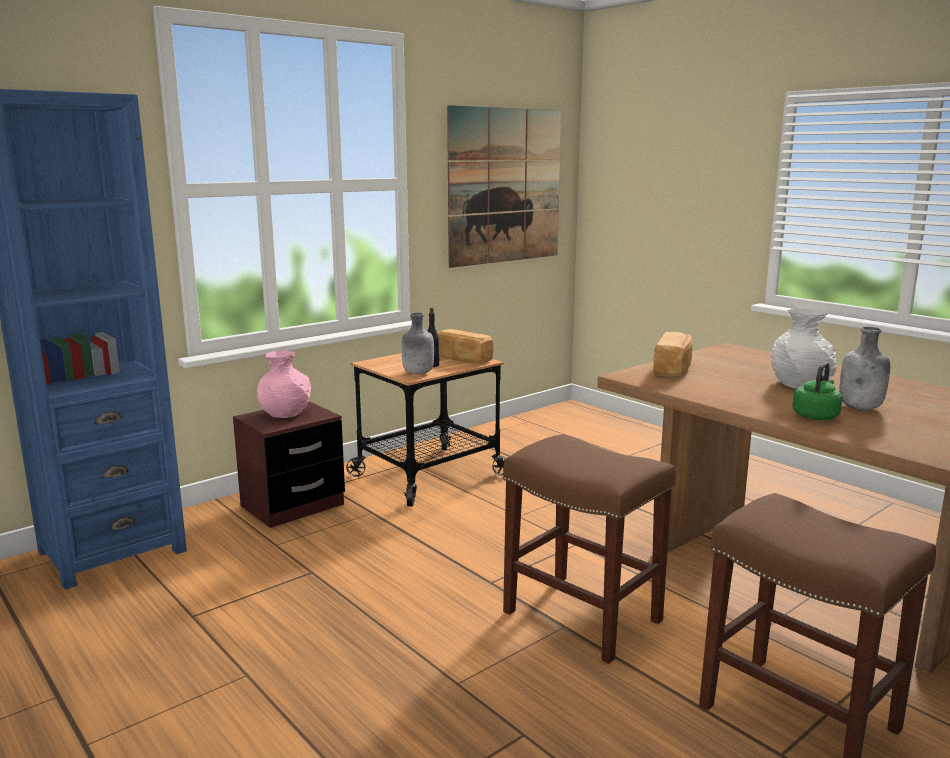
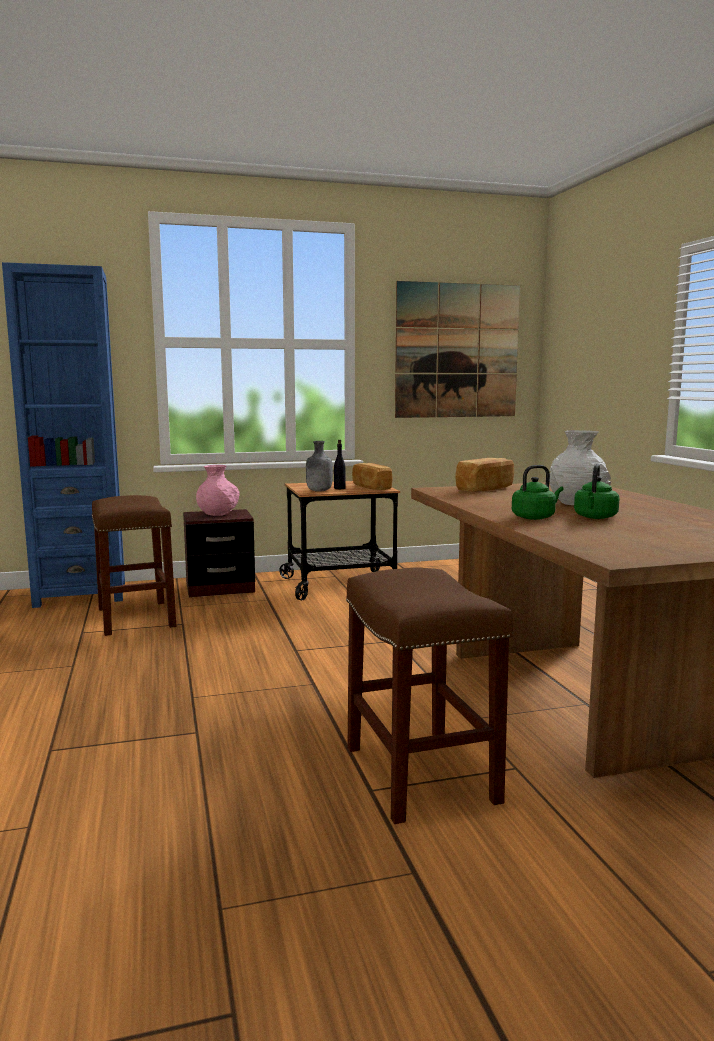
camera: 25 degrees right, 5 degrees down
(580, 616) = (334, 680): brown stool -> brown stool (135, 617)
(861, 408) = (595, 517): grey bottle -> green kettle

